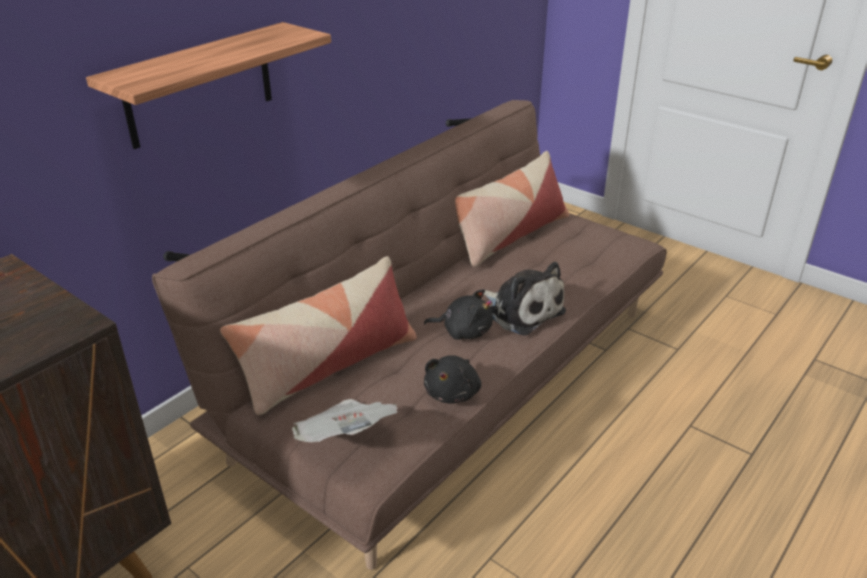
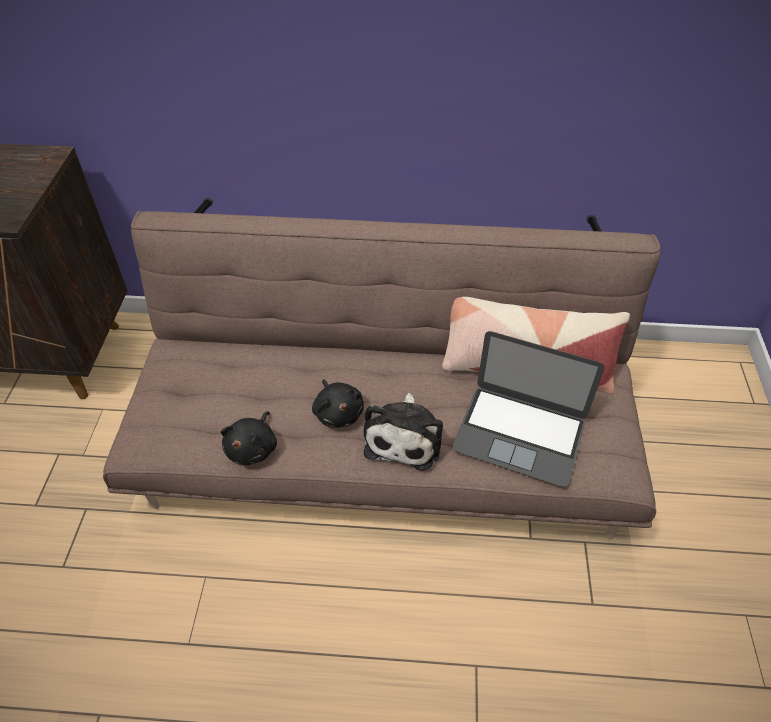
camera: 55 degrees right, 15 degrees up
(200, 85) = (257, 77): shelf -> none
(328, 365) = (232, 356): pillow -> none
(345, 439) = (154, 414): newspaper -> none
(453, 393) = (253, 448): black plush toy -> black plush toy turned 60 degrees counterclockwise
(569, 262) = (519, 434): none -> laptop

